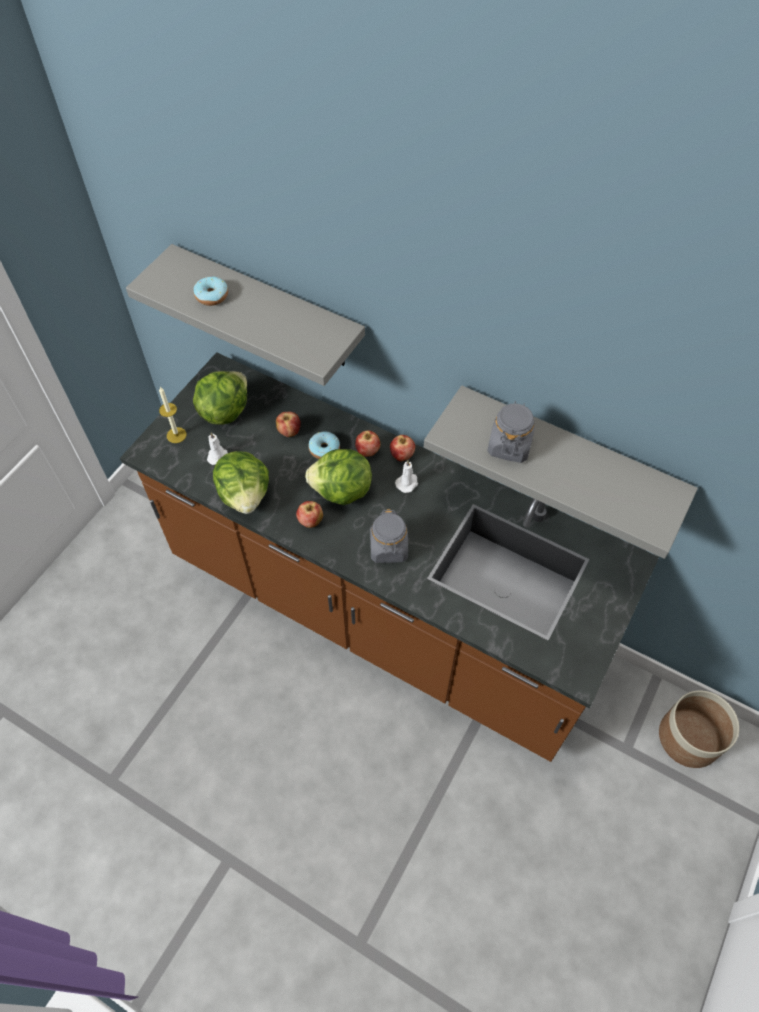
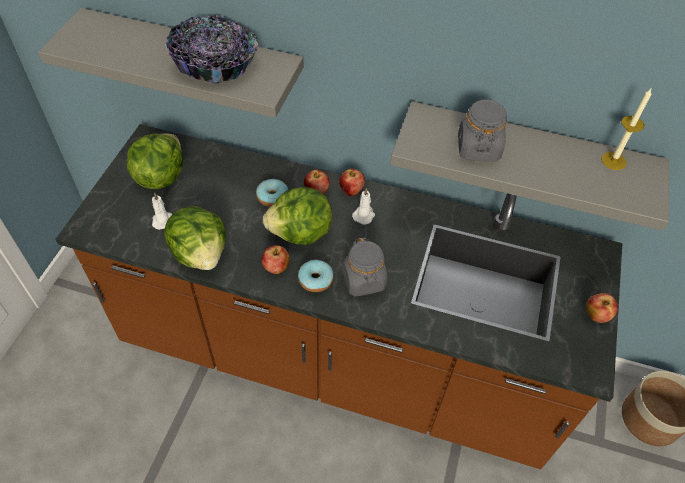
camera: 15 degrees left, 5 degrees down
(176, 435) = (114, 207): candle -> candle (613, 161)
(212, 296) = (135, 48): donut -> donut (315, 280)
(279, 325) = (214, 65): none -> bowl
(289, 431) = (232, 186): apple -> apple (596, 315)

